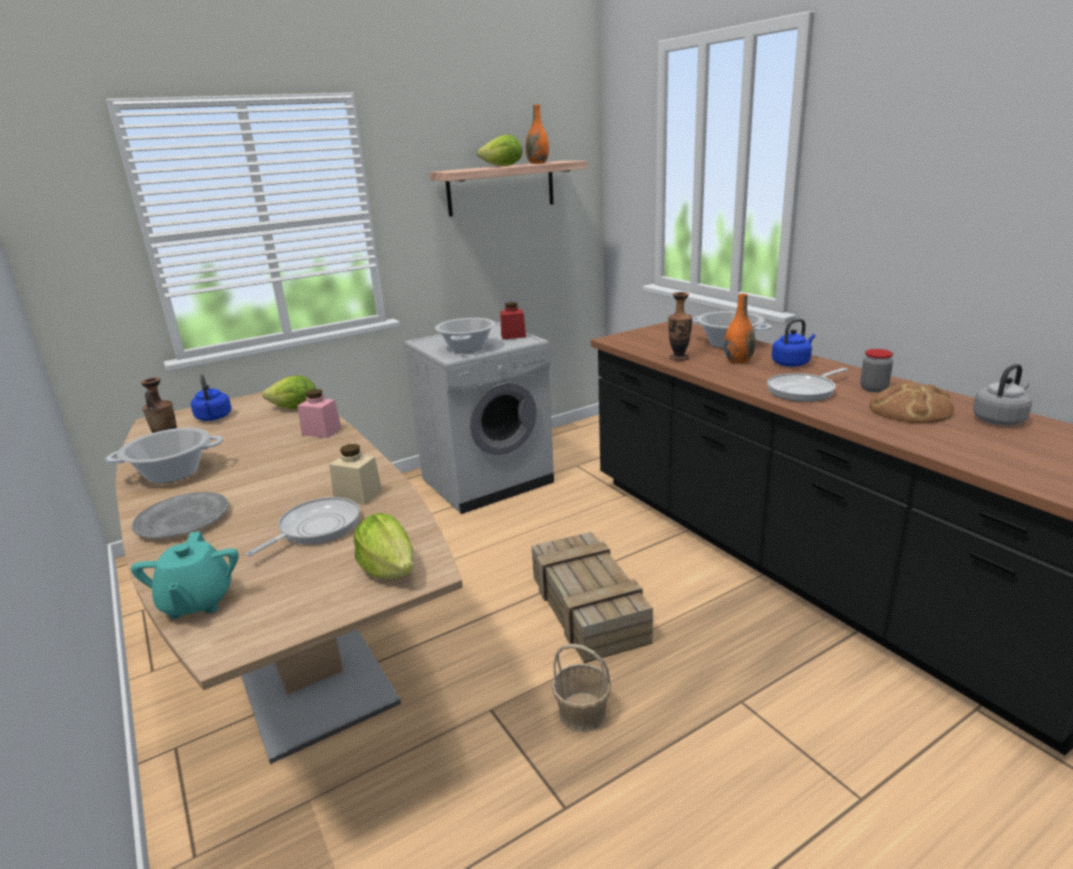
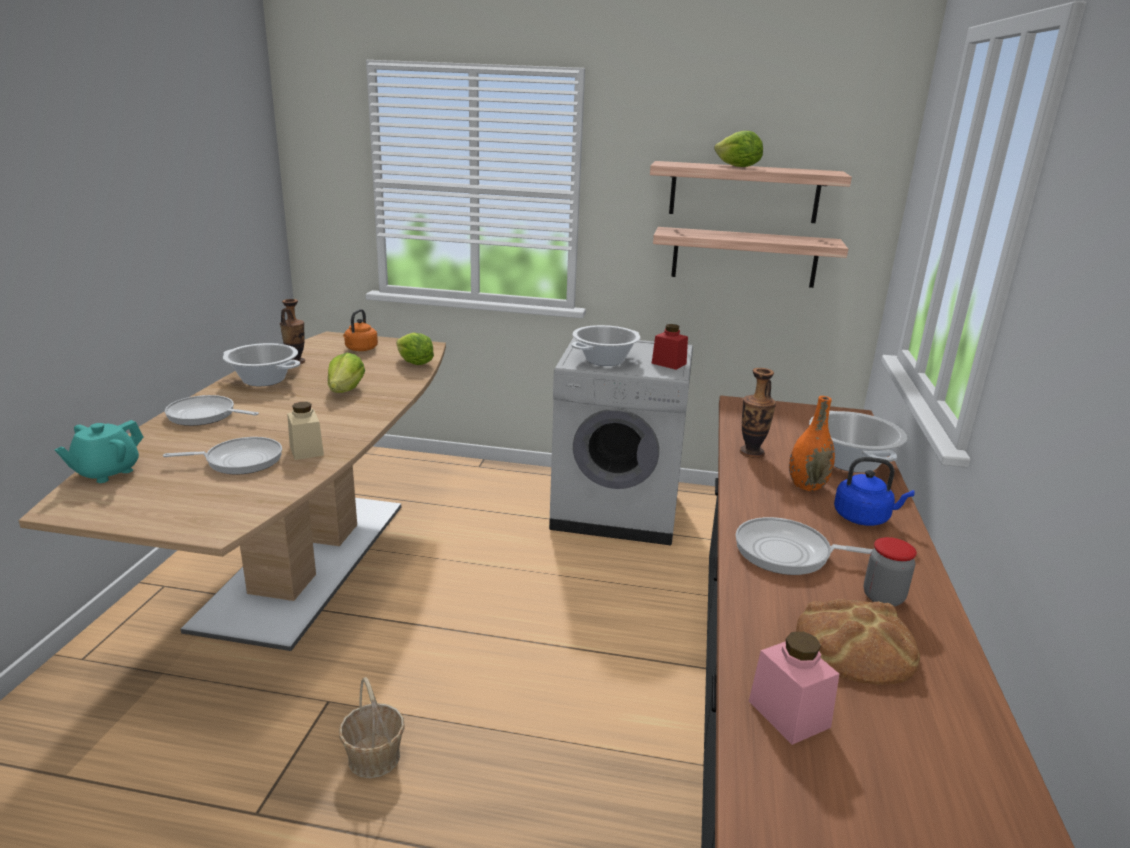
camera: 40 degrees right, 0 degrees up
(183, 520) = (205, 415): grey plate -> frying pan
(214, 418) = (360, 349): blue kettle -> orange kettle
(321, 431) = (390, 390): pink jar -> pink jar (789, 714)
(389, 569) = (208, 514): lettuce -> lettuce (346, 390)
(511, 242) = (744, 257): none -> shelf
(538, 163) = (786, 170): orange vase -> none
(586, 607) = (516, 675): crate -> none
(1000, 419) = (949, 733): grey kettle -> none

